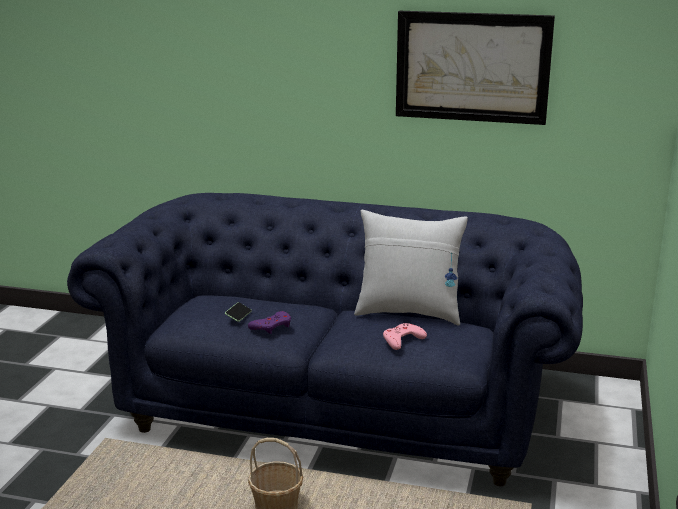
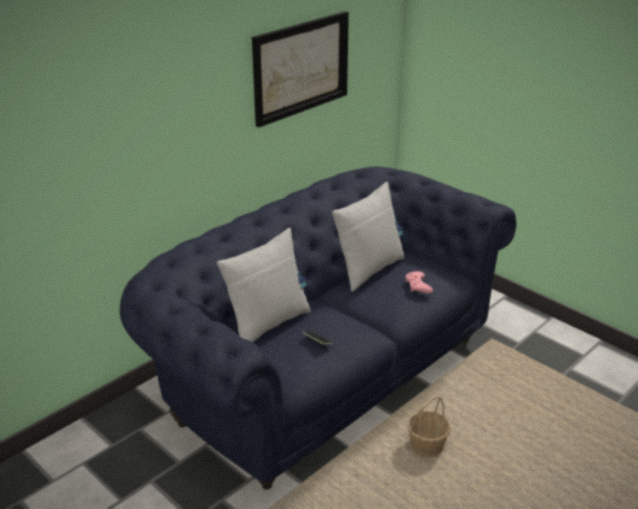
camera: 60 degrees left, 10 degrees up
(253, 295) = (267, 324): none -> grey pillow
(272, 326) = (347, 331): purple game controller -> none

